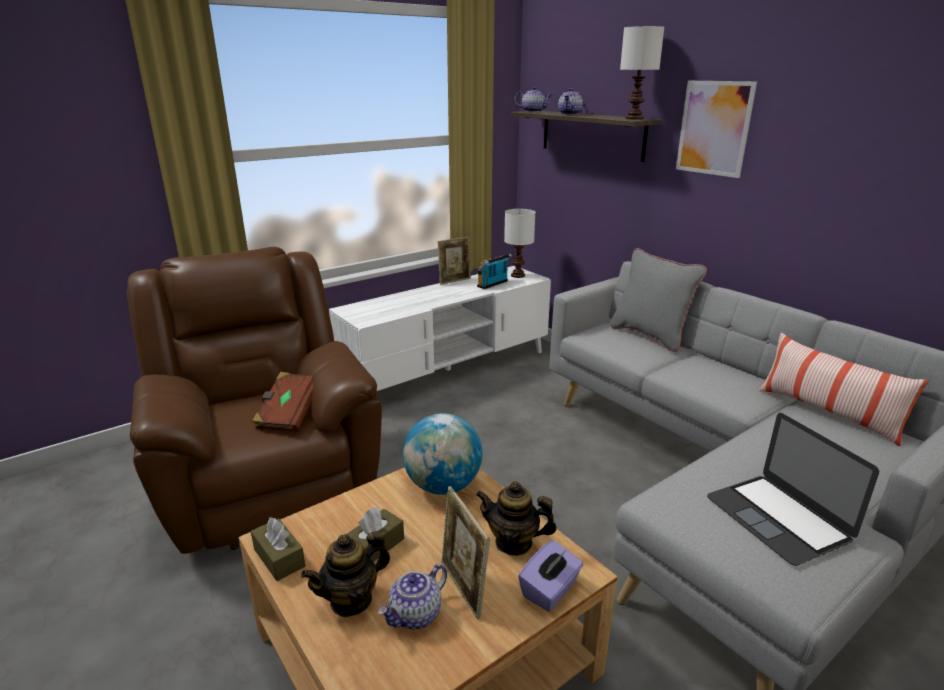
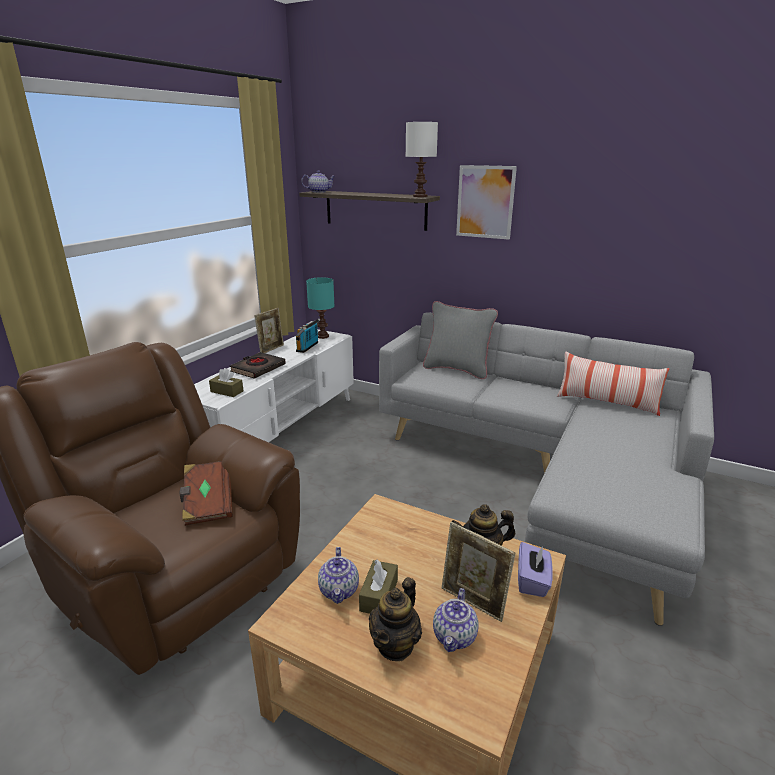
camera: 25 degrees left, 0 degrees up
(279, 558) = (303, 634): brown tissue box -> brown tissue box (227, 391)
(426, 297) = (258, 368): none -> black book
(443, 486) = (393, 528): globe -> none
(518, 275) = (322, 336): white table lamp -> turquoise table lamp
(570, 114) = (356, 193): teapot -> teapot (339, 590)
(778, 518) = (632, 482): laptop -> none

